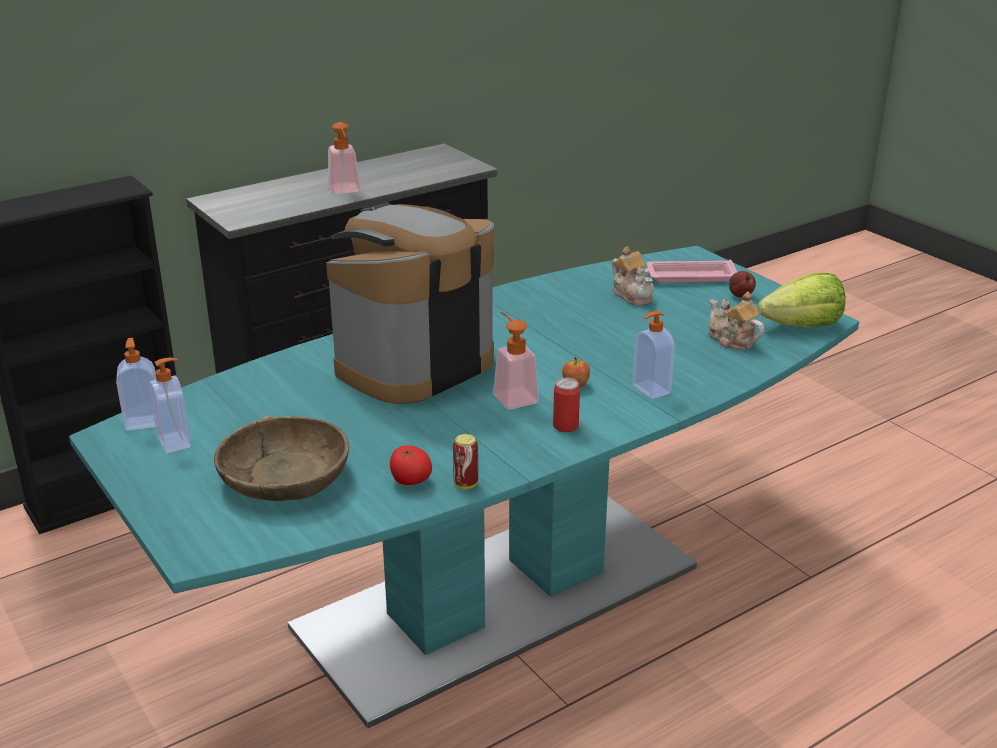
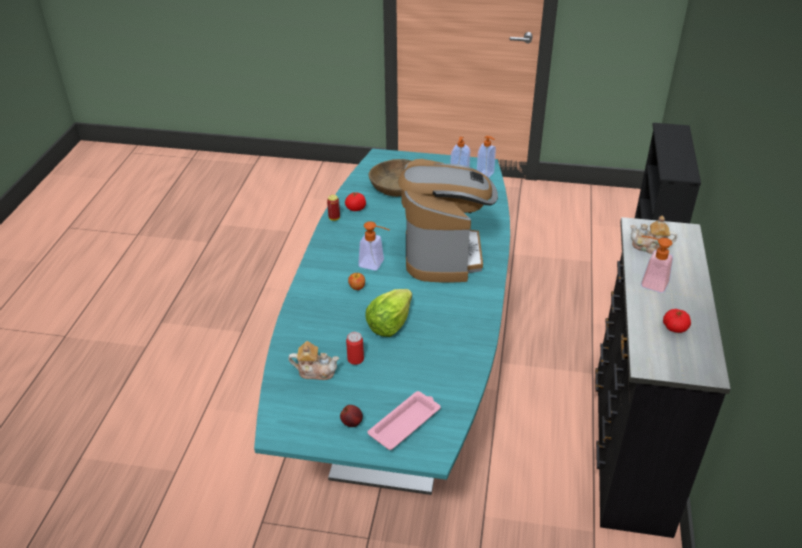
camera: 135 degrees right, 10 degrees up
(400, 170) = (675, 328): none -> tomato
(565, 426) = (331, 263): can -> can (355, 359)
(632, 295) = (415, 376): teapot -> teapot (649, 247)
(650, 390) = (319, 305): soap dispenser -> none
(803, 326) = (285, 415): lettuce -> lettuce (390, 324)

